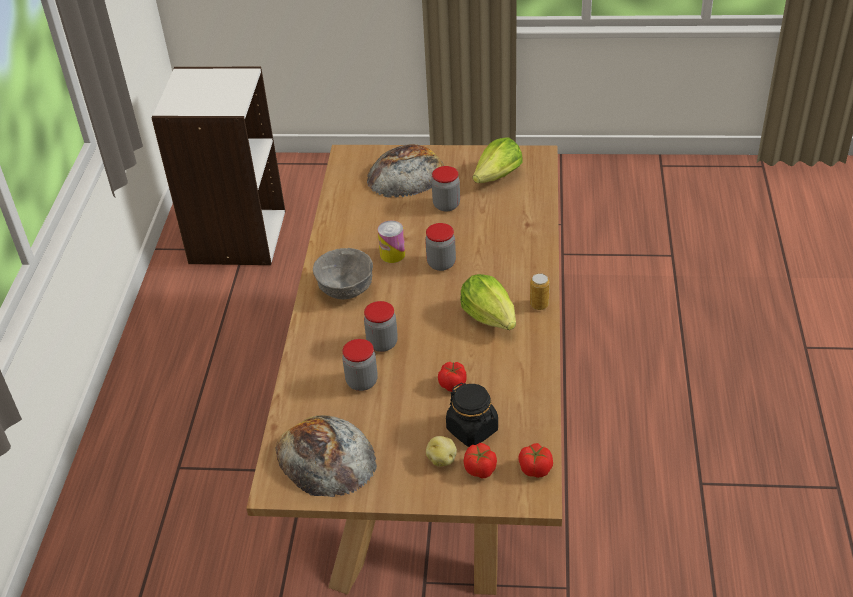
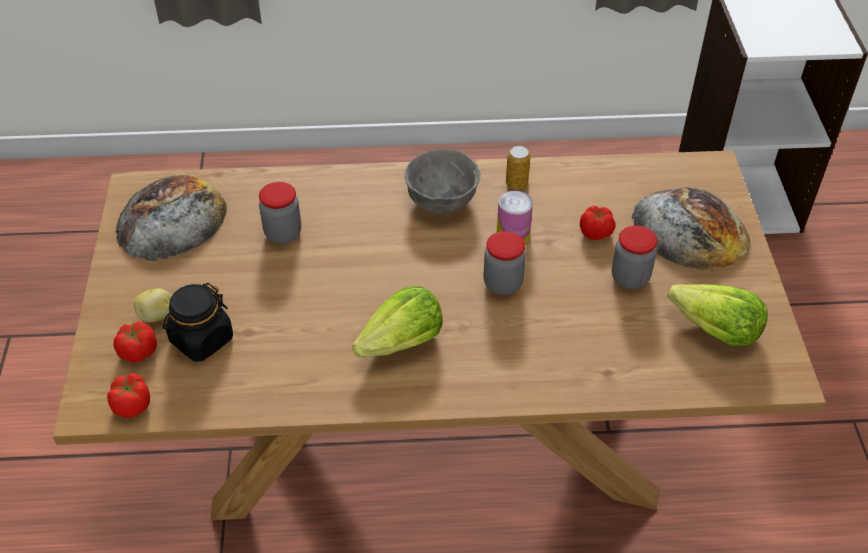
camera: 80 degrees right, 5 degrees up
(382, 343) = (347, 243): jar -> none
(453, 384) = (277, 315): tomato -> tomato (596, 233)
(539, 305) = (430, 395): can -> can (516, 184)

